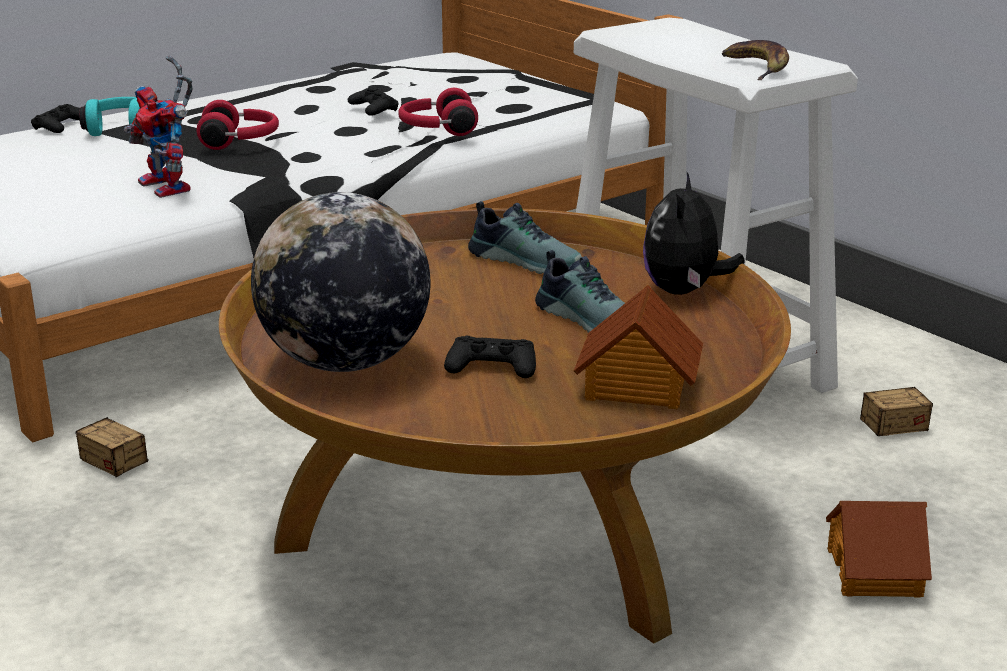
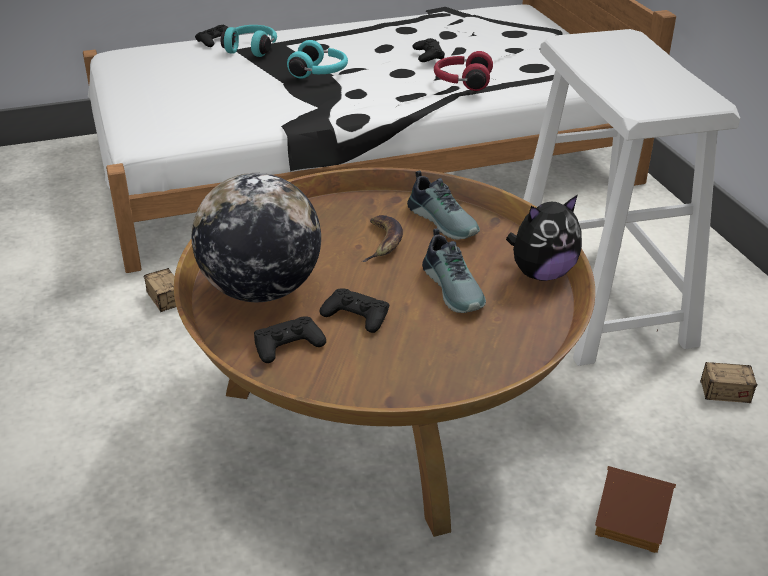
camera: 20 degrees right, 10 degrees up
(171, 188) = (251, 108): toy robot -> none
(240, 142) = (320, 73): red headphones -> turquoise headphones
(427, 409) = (288, 345): none -> black game controller
(636, 385) = (446, 357): toy house -> none
(684, 291) = (541, 273): plush toy -> plush toy turned 150 degrees counterclockwise
(757, 67) = (655, 98): banana -> banana (383, 242)

